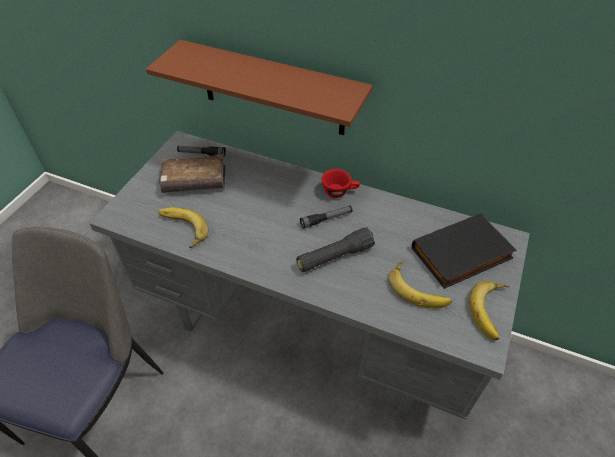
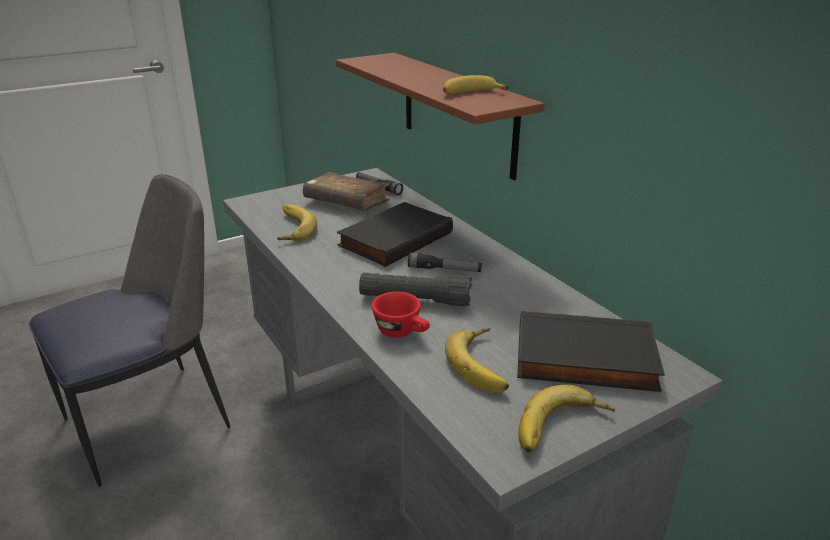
camera: 35 degrees right, 20 degrees down
(266, 204) = (394, 238): none -> black book
(314, 90) = (470, 93): none -> banana
(340, 191) = (489, 255): red cup -> red cup (403, 332)

